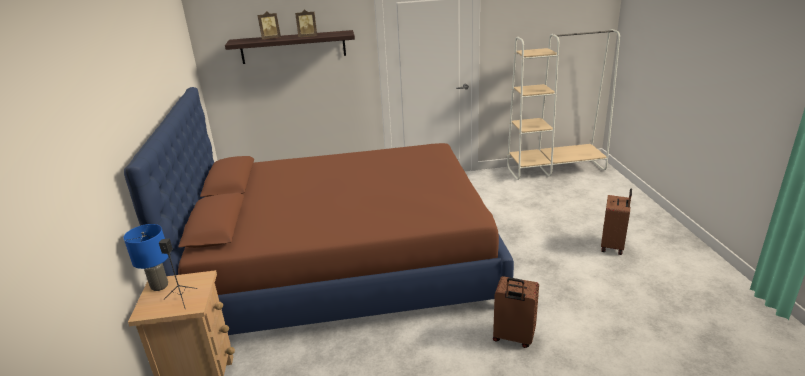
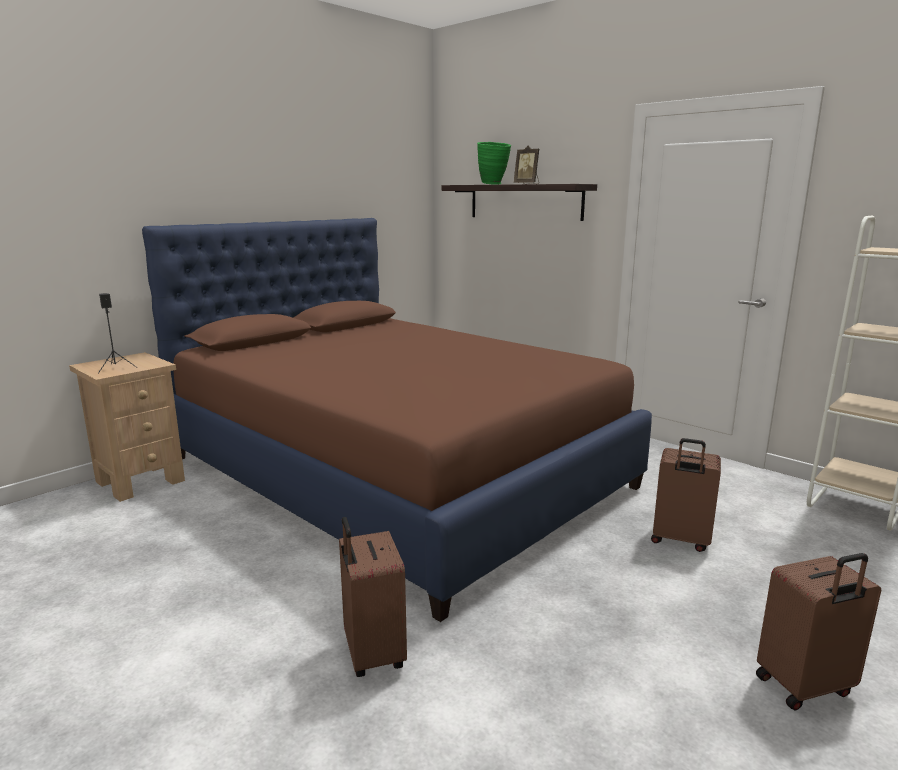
camera: 50 degrees right, 10 degrees down
(159, 287) = (131, 358): blue table lamp -> none
(270, 38) = (493, 184): picture frame -> green vase
(509, 220) = (680, 540): none -> brown suitcase

